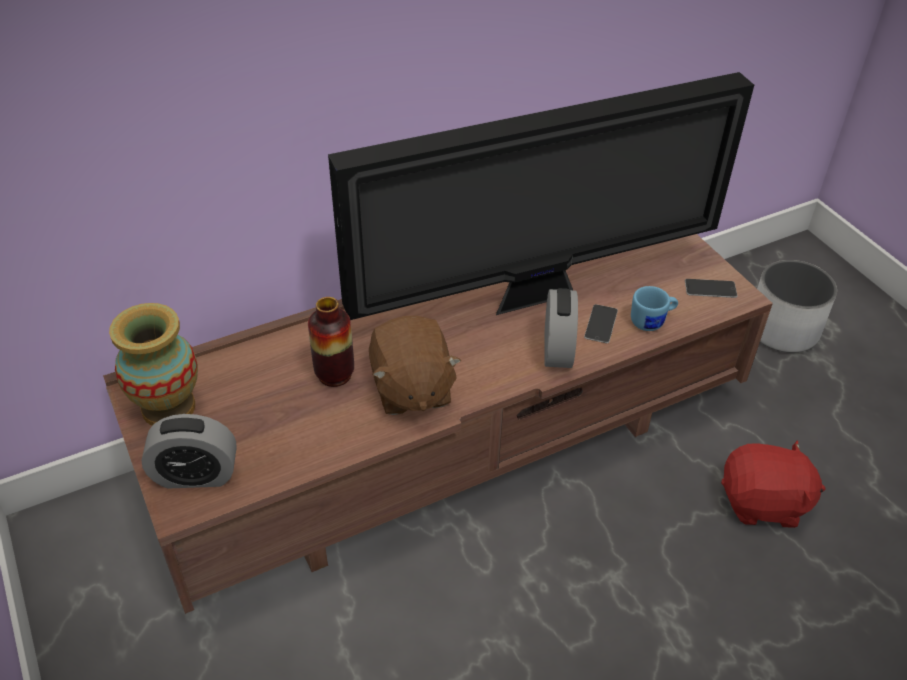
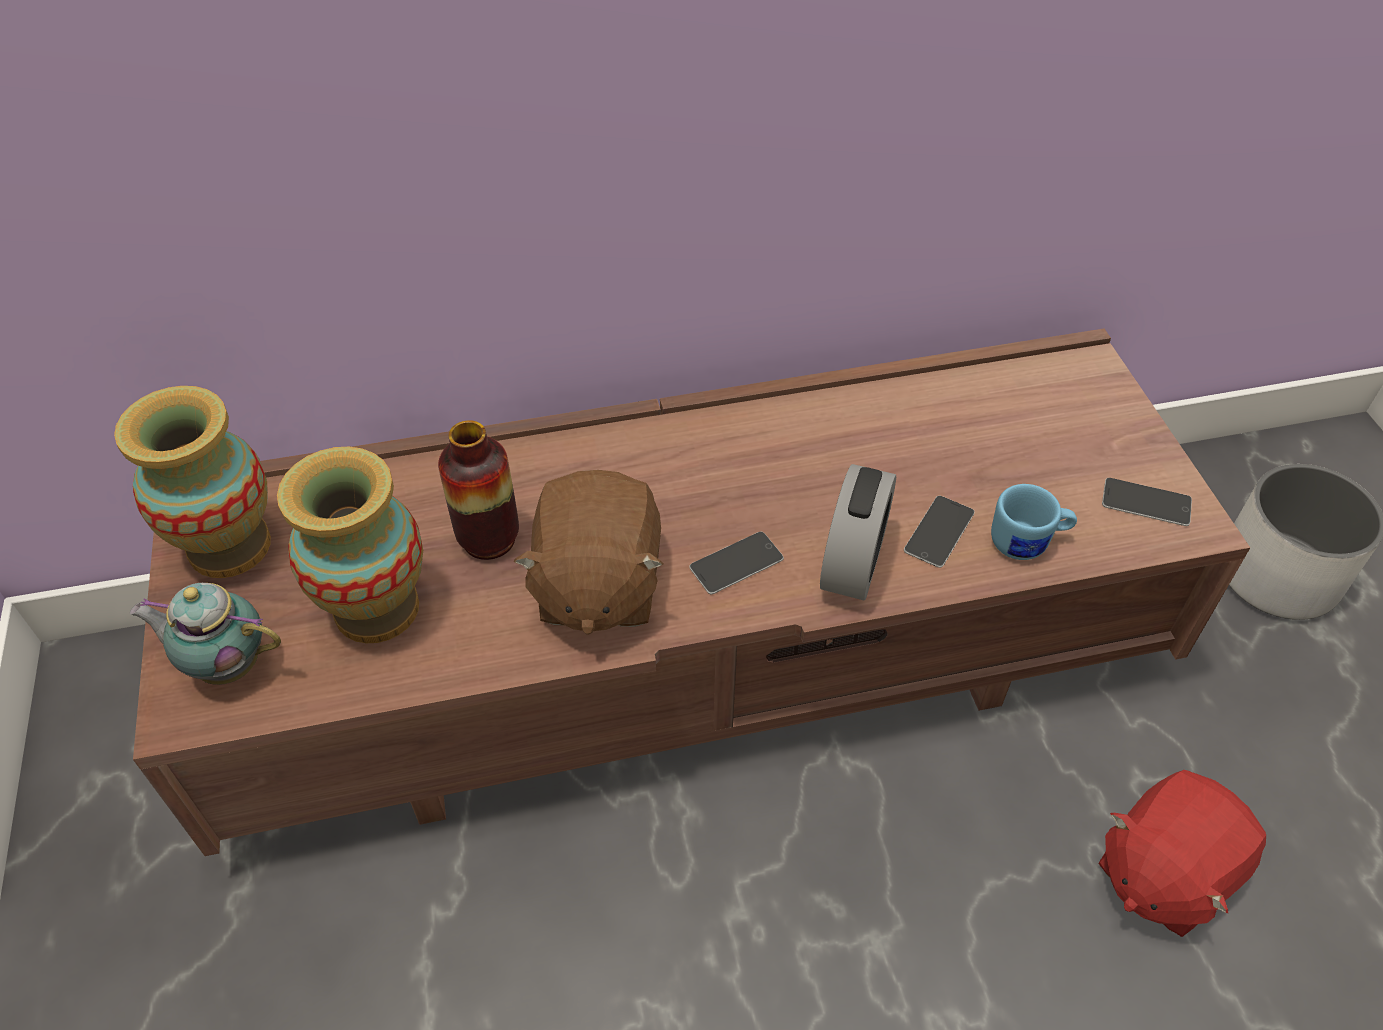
camera: 15 degrees right, 5 degrees up
(196, 475) = (226, 664): alarm clock -> teapot
(280, 426) = (377, 609): none -> vase
(490, 361) = (736, 563): none -> phone
(536, 295) = (848, 463): television -> none
(763, 503) = (1163, 872): red plush toy -> red plush toy turned 120 degrees clockwise

